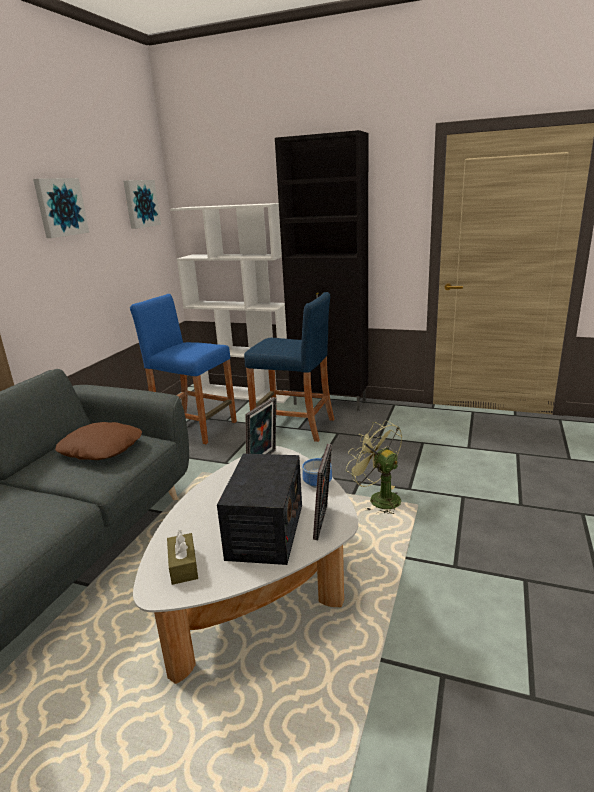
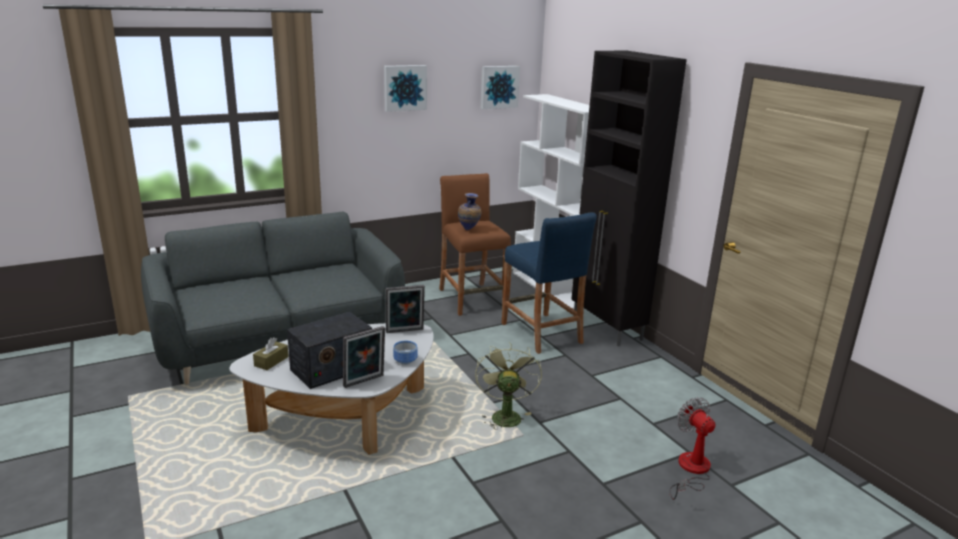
camera: 40 degrees right, 0 degrees up
(101, 448) = (333, 279): brown pillow -> none
(190, 351) = (469, 230): none -> vase
(194, 427) = (472, 299): blue stool -> brown stool
(539, 463) = (691, 470): none -> fan

